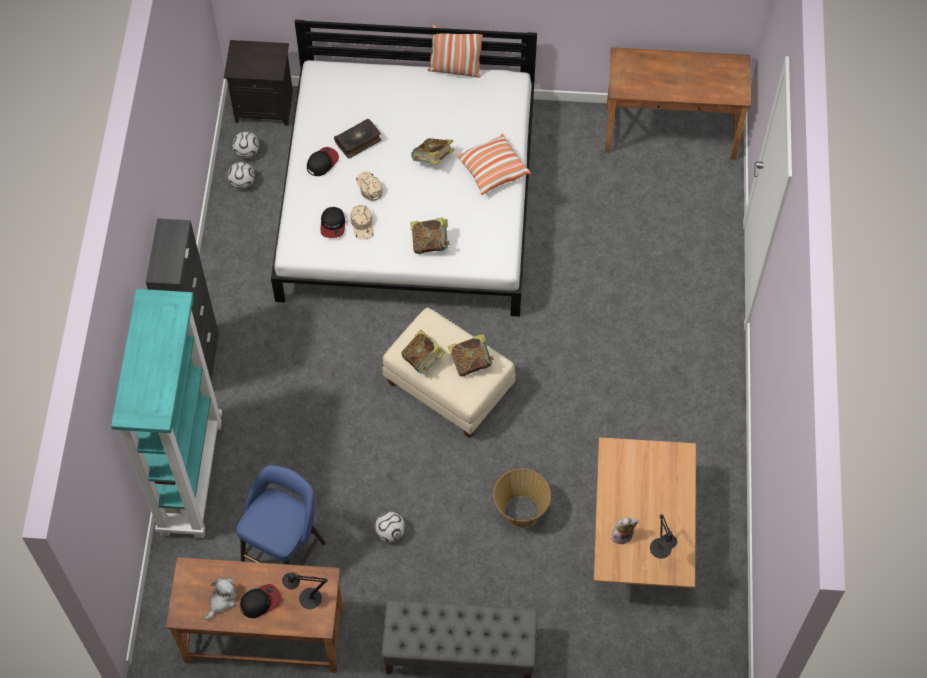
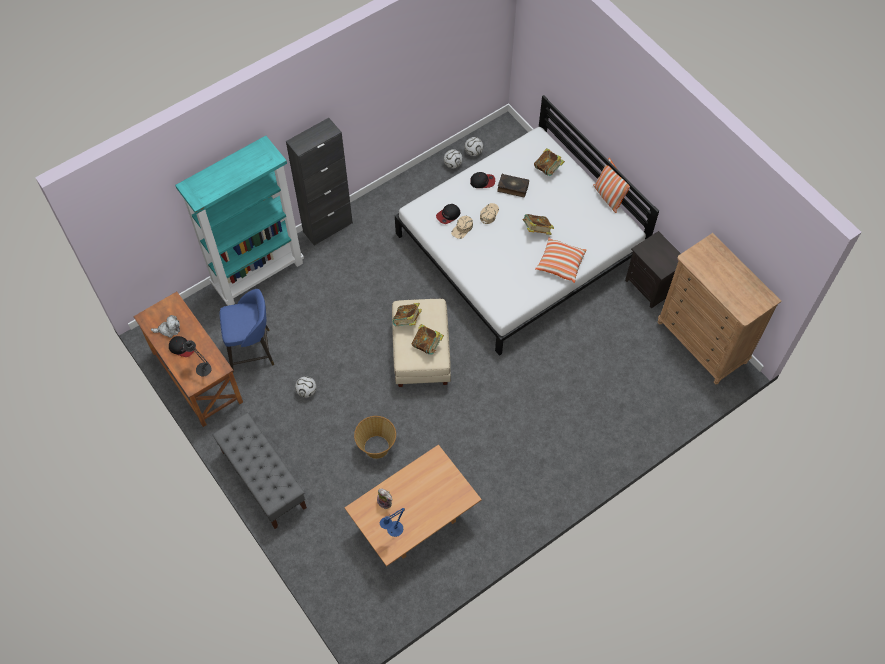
camera: 50 degrees right, 0 degrees up
(265, 106) = (510, 138): black nightstand -> black nightstand (651, 286)
(430, 243) = (482, 269): book -> book (548, 169)
(661, 551) = (393, 530): black table lamp -> blue table lamp
(670, 132) = (702, 343): brown desk -> brown dresser

